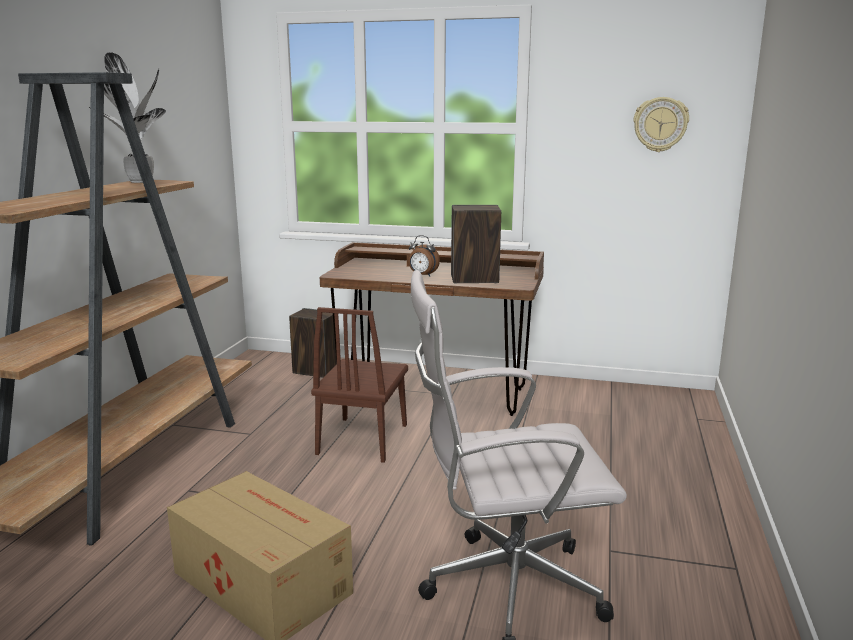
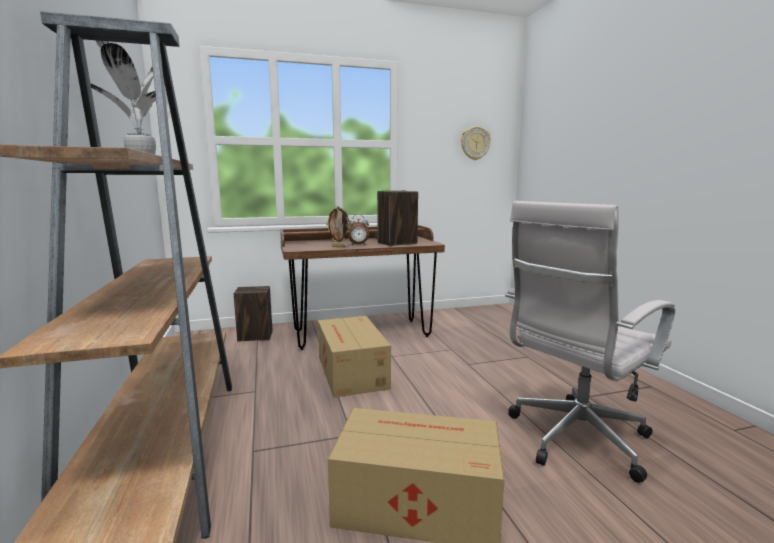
camera: 30 degrees left, 5 degrees down
(363, 439) = (351, 372): brown chair -> cardboard box
(391, 277) = (339, 247): none -> picture frame

